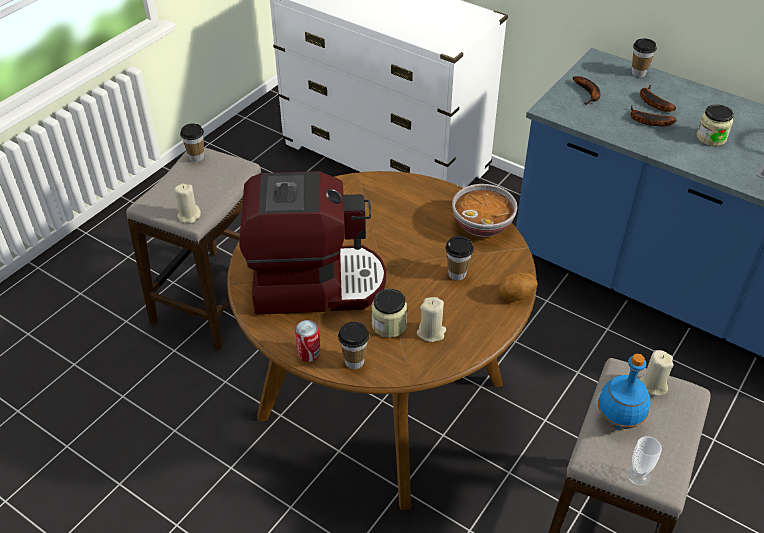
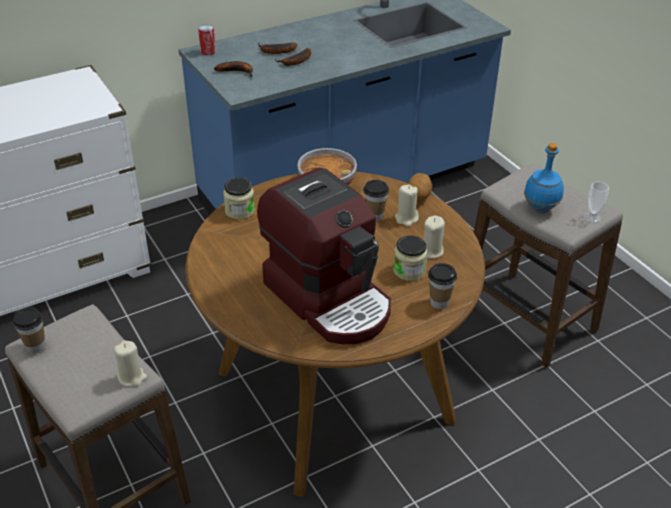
camera: 65 degrees left, 5 degrees down
(309, 353) = (414, 327): can -> can (208, 52)
(315, 283) = (329, 298): coffee machine -> coffee machine turned 120 degrees clockwise
(638, 73) = (234, 43): cup -> none
(652, 385) = (520, 182): beige candle -> beige candle (406, 219)
(711, 137) = (337, 46): jar -> jar (240, 211)

